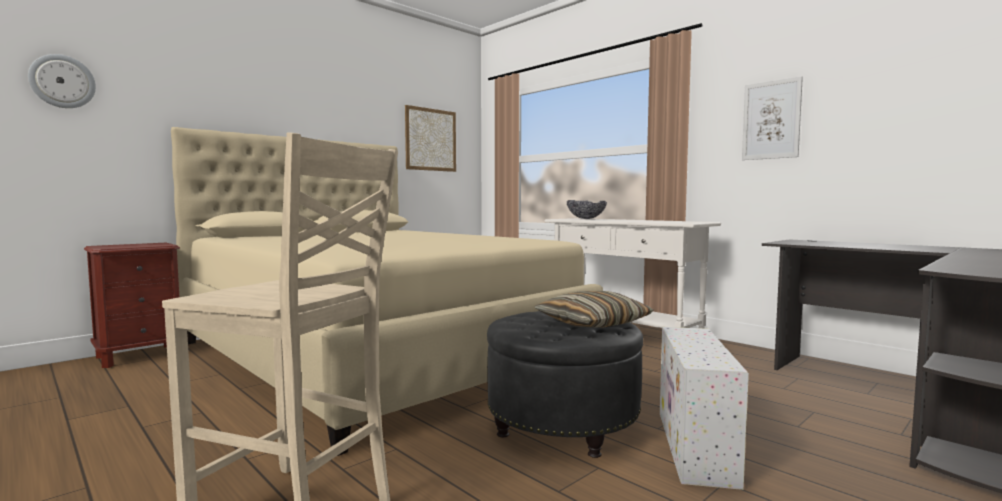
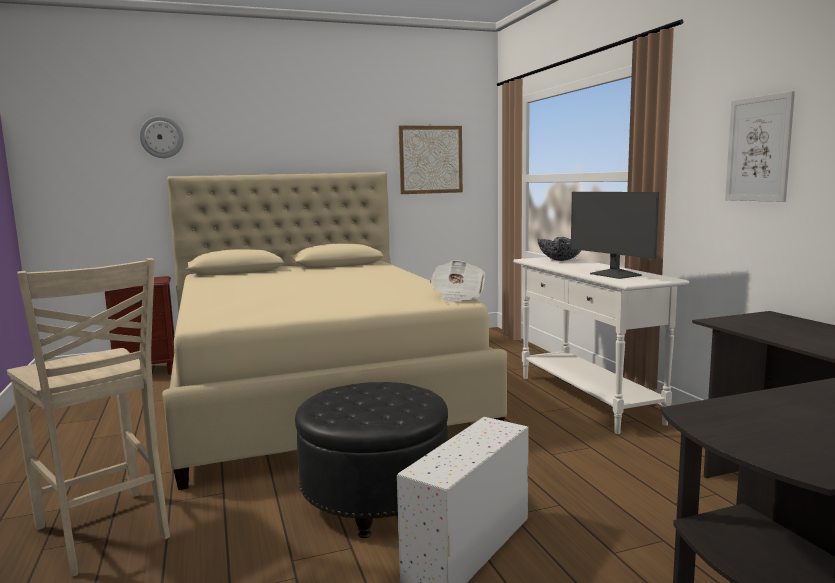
camera: 25 degrees right, 5 degrees up
(62, 81) = (86, 148): wall clock -> wall clock (161, 137)
(550, 240) = (457, 297): none -> newspaper
(592, 323) = (395, 406): pillow -> none
(660, 221) = (614, 275): none -> monitor

